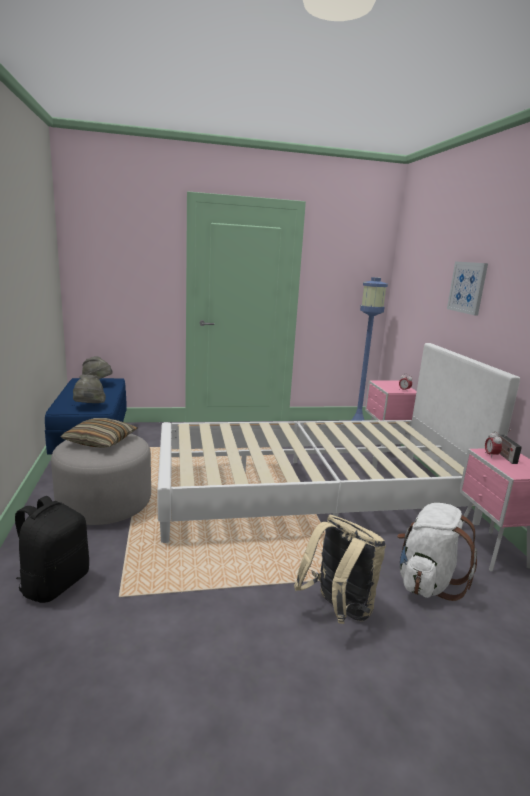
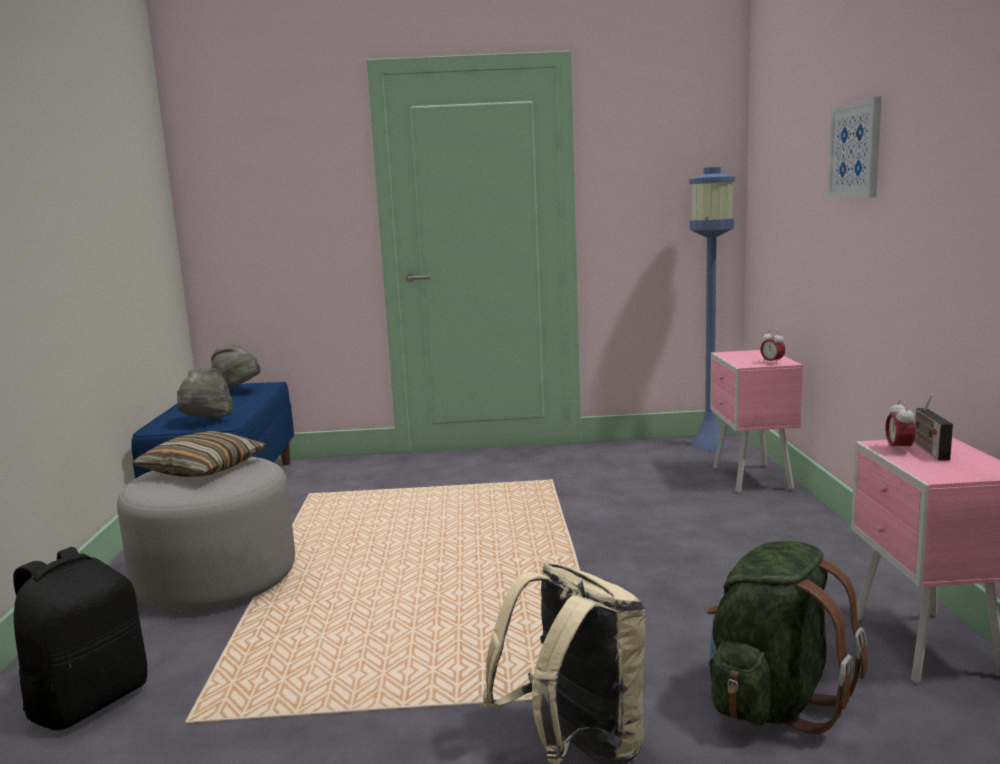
camera: 10 degrees right, 5 degrees down
(311, 494) = (586, 557): white bed -> none
(426, 581) = (772, 701): white backpack -> green backpack

